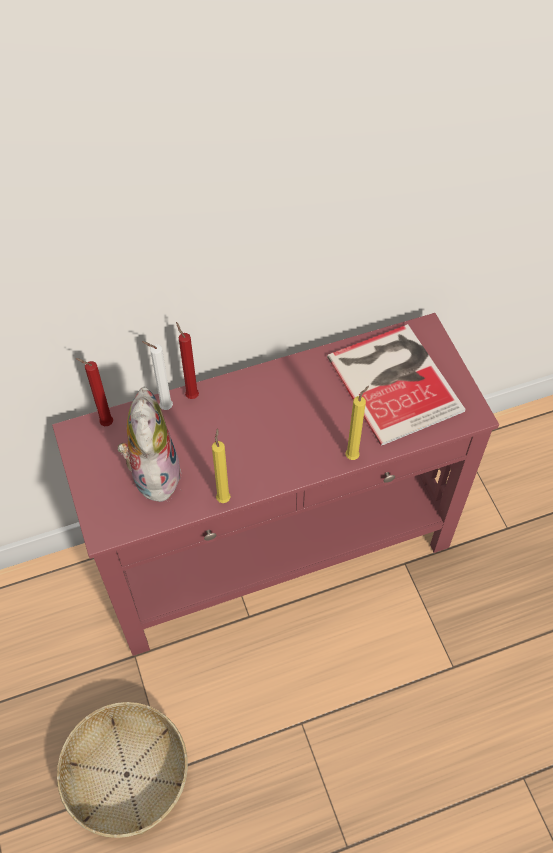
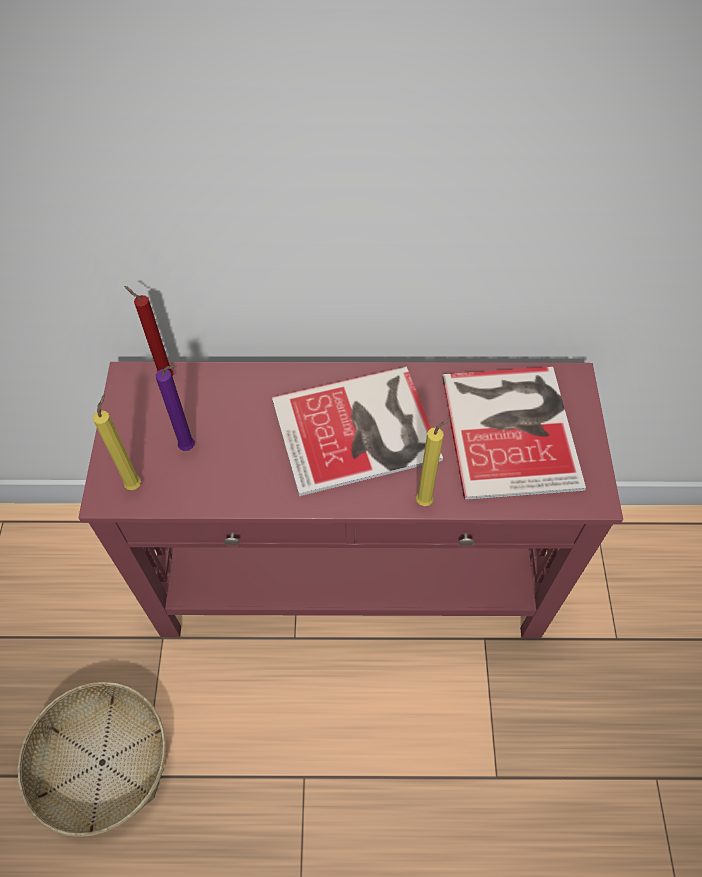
camera: 20 degrees right, 0 degrees up
(153, 473) = (190, 448): plush toy -> purple candle
(164, 407) = (235, 379): white candle -> none
(191, 395) = (271, 374): red candle -> none
(223, 497) = (255, 501): yellow candle -> yellow candle (135, 483)
(281, 418) = (360, 431): none -> book

